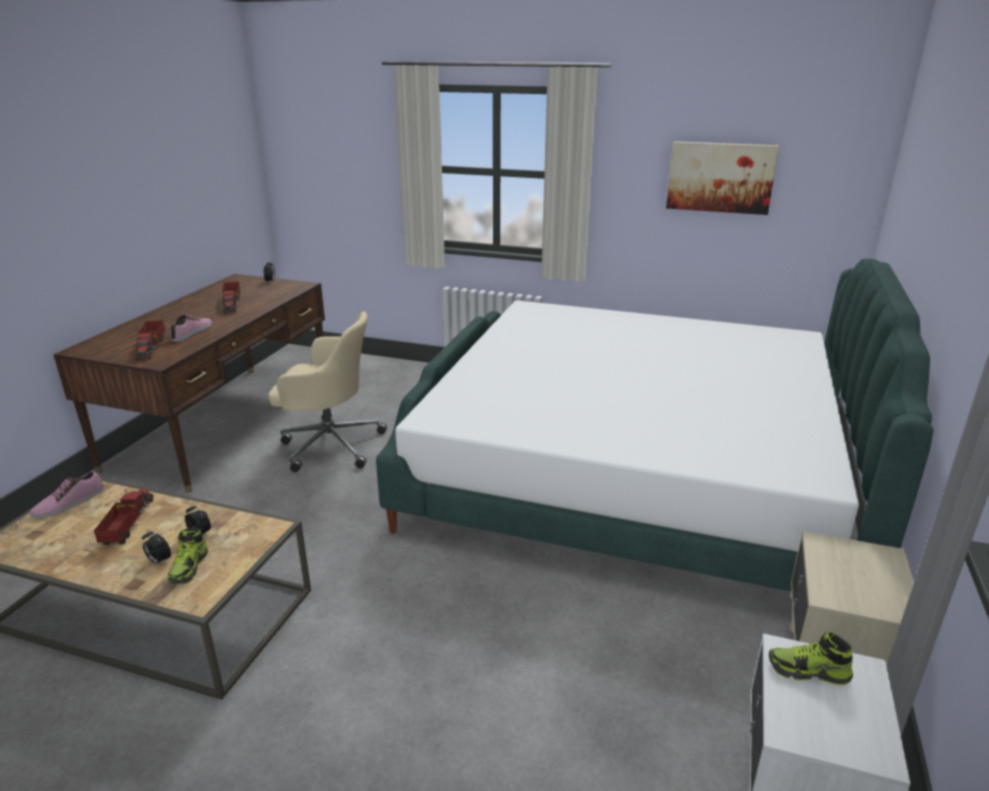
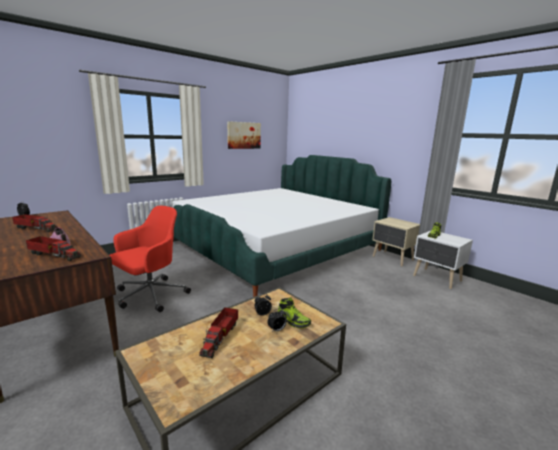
camera: 60 degrees left, 10 degrees down
(69, 502) = (153, 361): shoe -> none
(128, 524) = (220, 337): toy truck -> toy truck turned 105 degrees counterclockwise
(329, 444) = (150, 295): beige office chair -> red office chair

